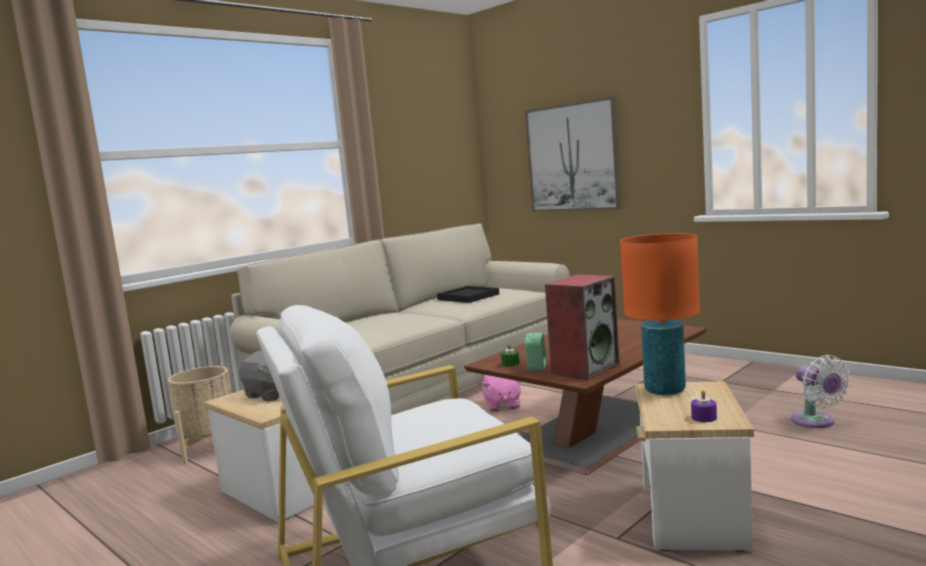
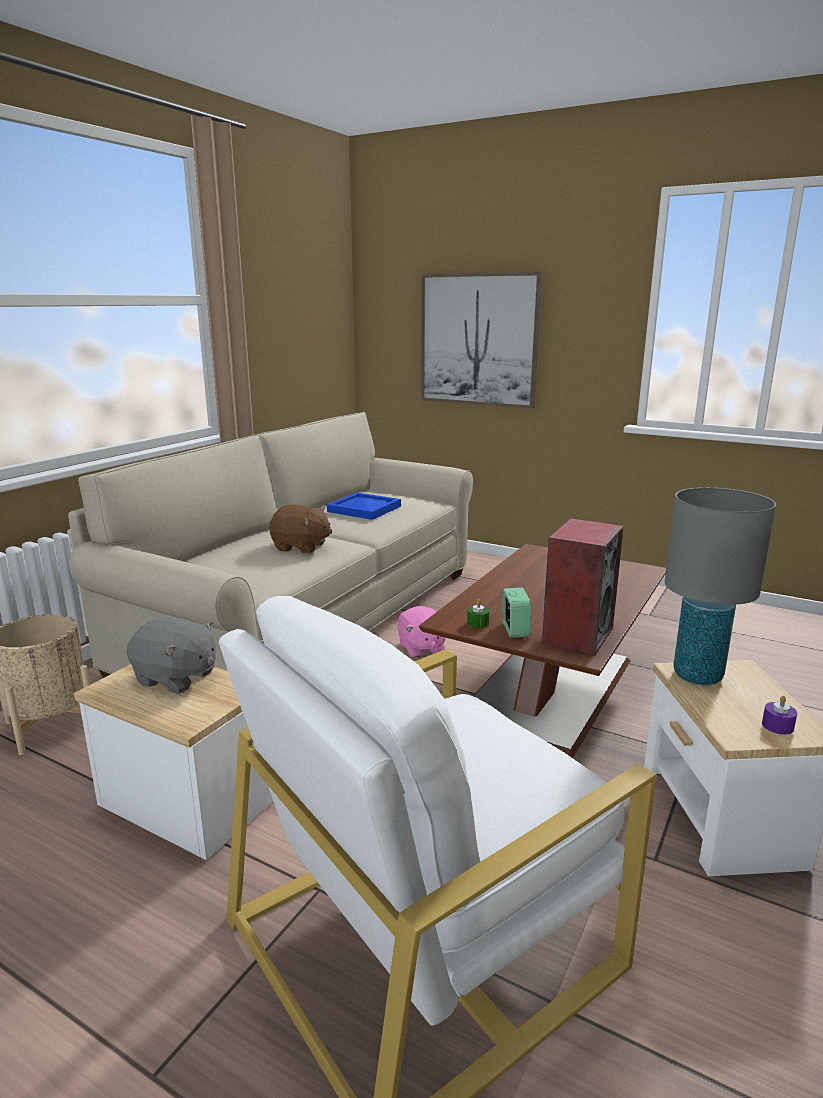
camera: 15 degrees left, 10 degrees up
(401, 320) = (301, 547): none -> brown plush toy
(467, 297) = (363, 509): black tray -> blue tray
(665, 390) = (698, 675): orange table lamp -> grey table lamp
(816, 422) = (774, 673): white fan -> none

